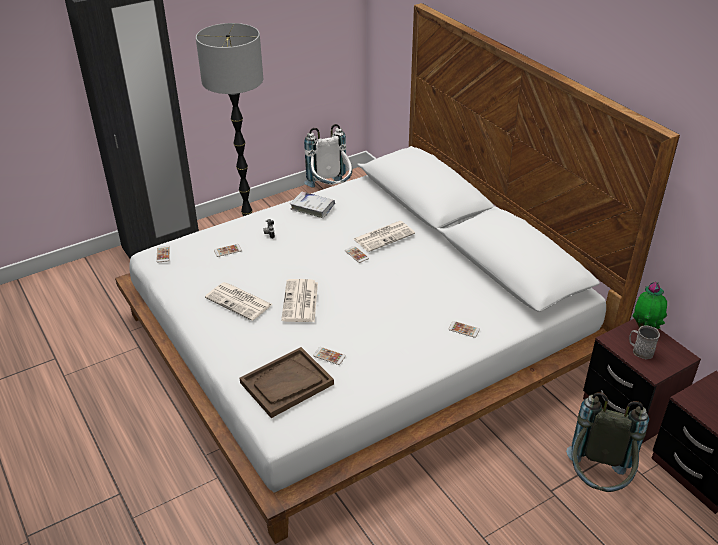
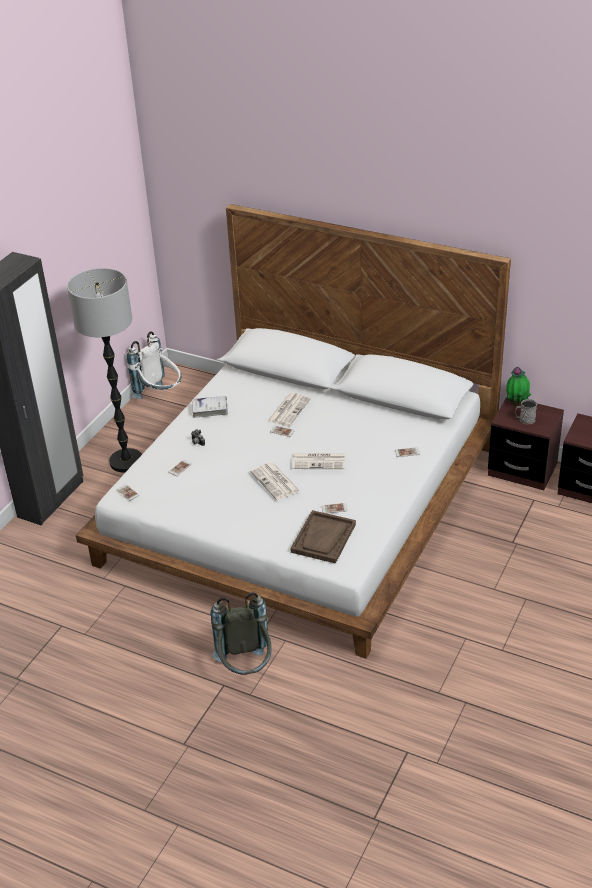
camera: 30 degrees left, 0 degrees up
(240, 301) = (229, 501): newspaper -> newspaper (319, 461)
(597, 481) = (536, 523): grey backpack -> grey backpack (246, 669)

